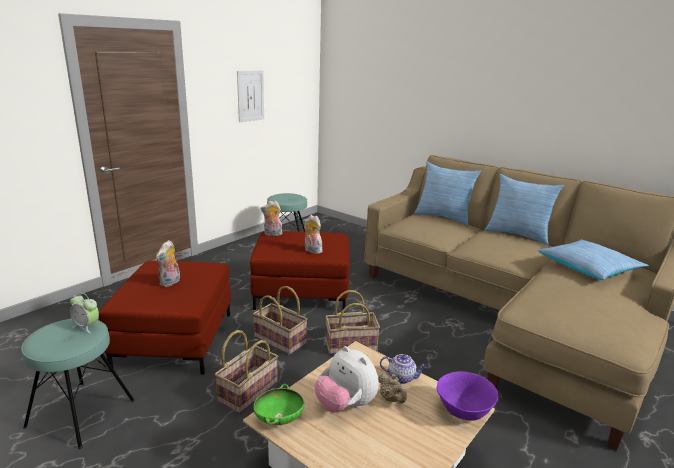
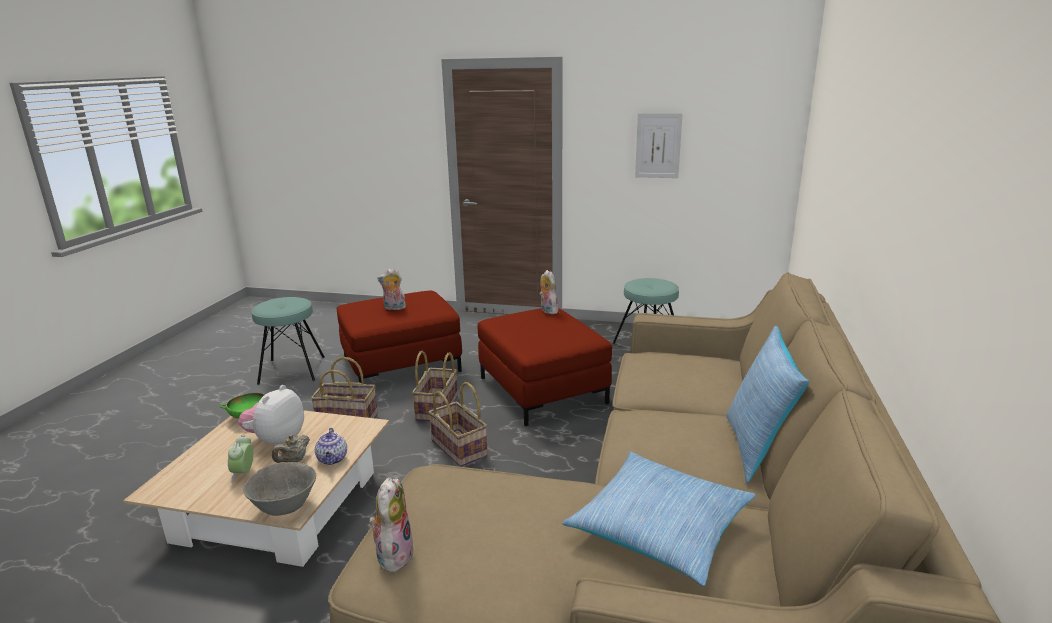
camera: 65 degrees right, 0 degrees up
(86, 326) = (295, 305): alarm clock -> alarm clock (244, 473)
(312, 251) = (526, 337): plush toy -> plush toy (393, 554)
(443, 217) = (739, 377): pillow -> none
(463, 413) = (284, 507): purple bowl -> grey bowl

